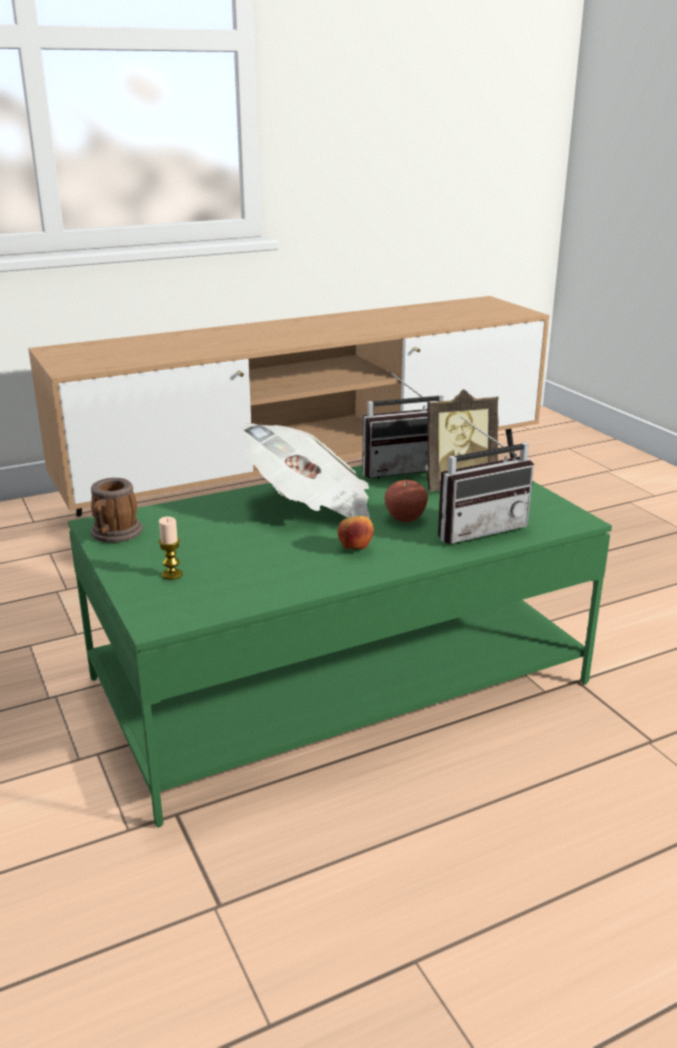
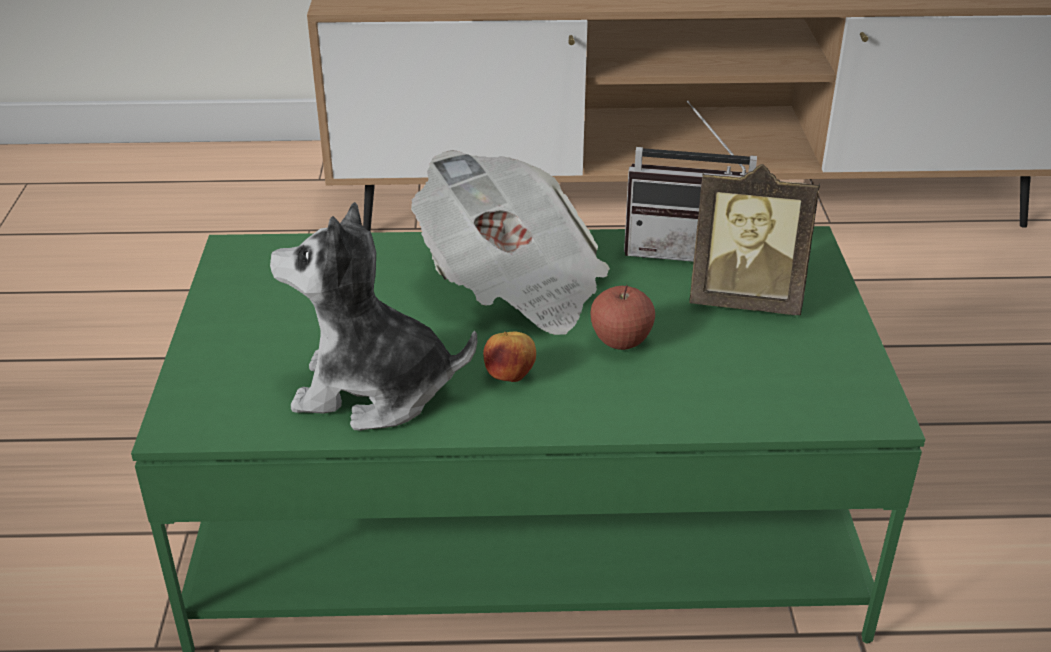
camera: 25 degrees right, 10 degrees up
(114, 534) = (241, 271): mug -> none
(172, 574) = (254, 355): candle -> none
(274, 574) = (373, 391): none -> plush toy
(477, 528) = (708, 388): radio -> none

